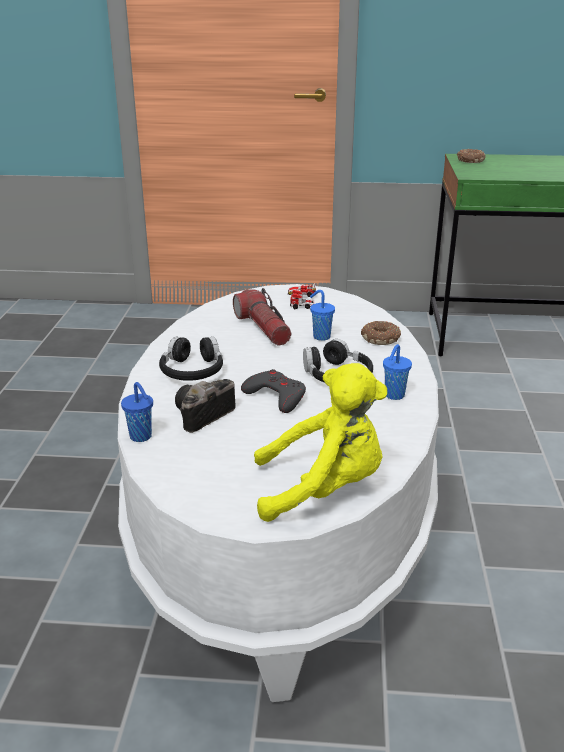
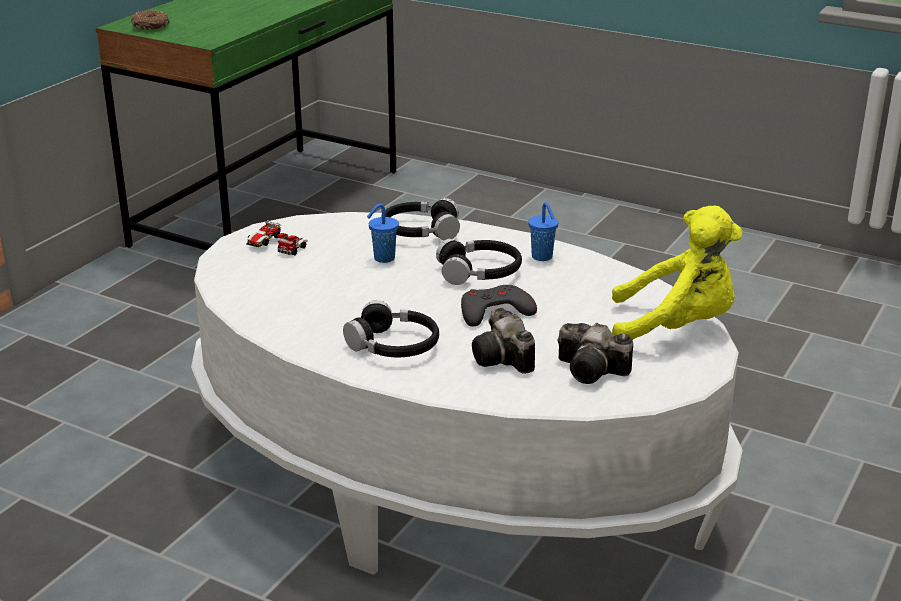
camera: 65 degrees left, 0 degrees up
(141, 437) = (520, 400): blue cup -> none
(209, 461) = (594, 371): none -> camera
(263, 328) = (326, 284): flashlight -> none
(323, 489) = (676, 328): yellow plush toy -> yellow plush toy turned 75 degrees clockwise
(381, 339) = (420, 231): donut -> black headphones

